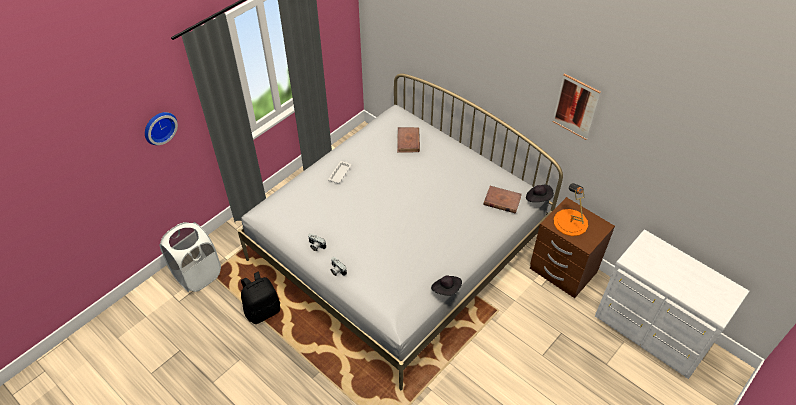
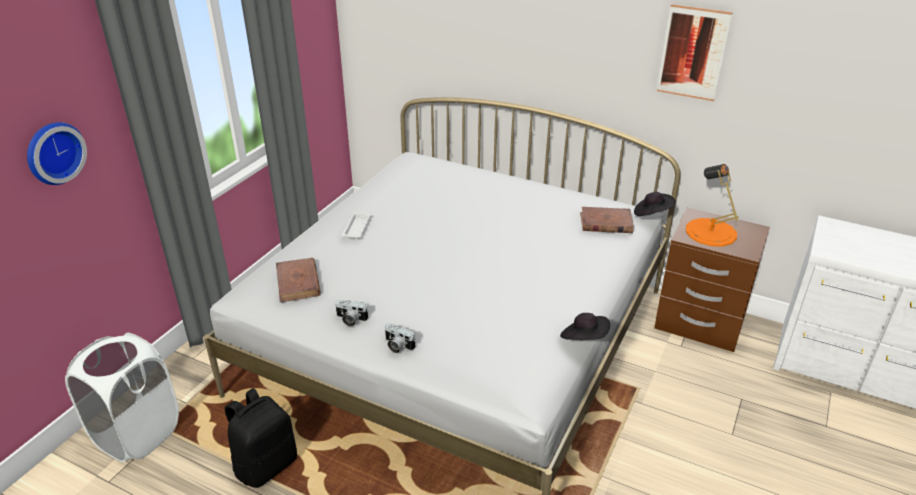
camera: 15 degrees left, 15 degrees down
(408, 141) = (442, 181): brown book -> brown book (298, 283)

